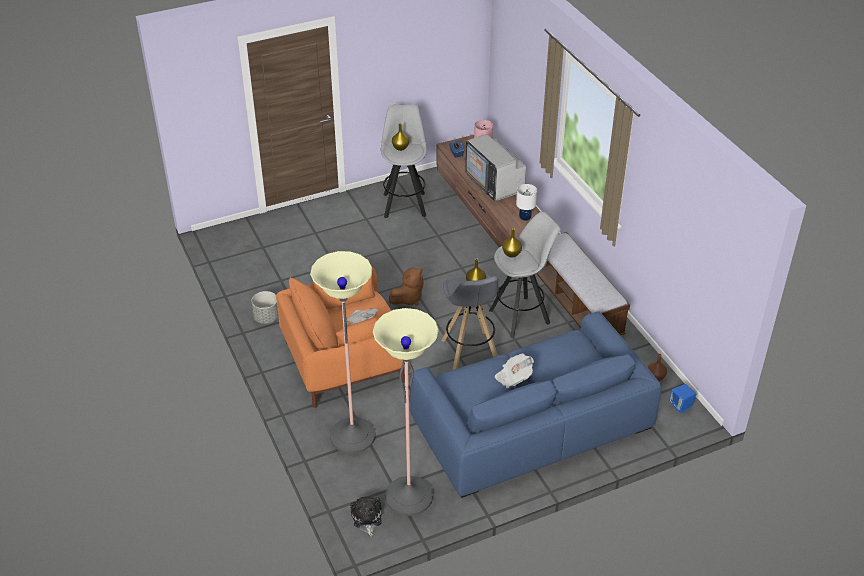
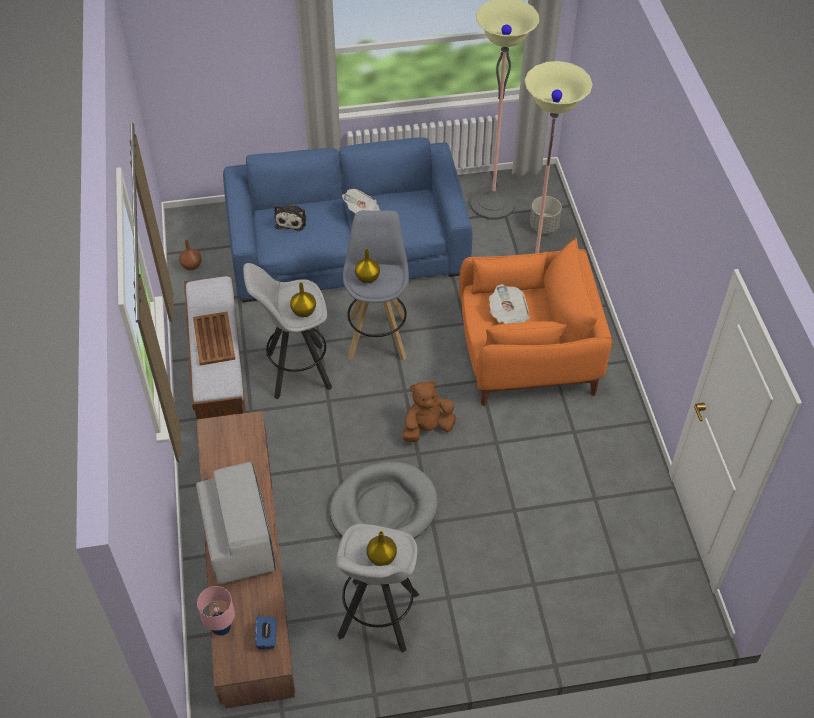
camera: 165 degrees left, 10 degrees up
(266, 318) = (618, 438): grey planter -> grey planter (544, 226)
(366, 519) = (536, 193): plush toy -> plush toy (292, 220)
(421, 251) = (383, 508): none -> grey dog bed
(525, 218) = (228, 460): white table lamp -> none
(577, 266) = (214, 338): none -> brown tray
(681, 406) = (188, 232): blue speaker -> none

